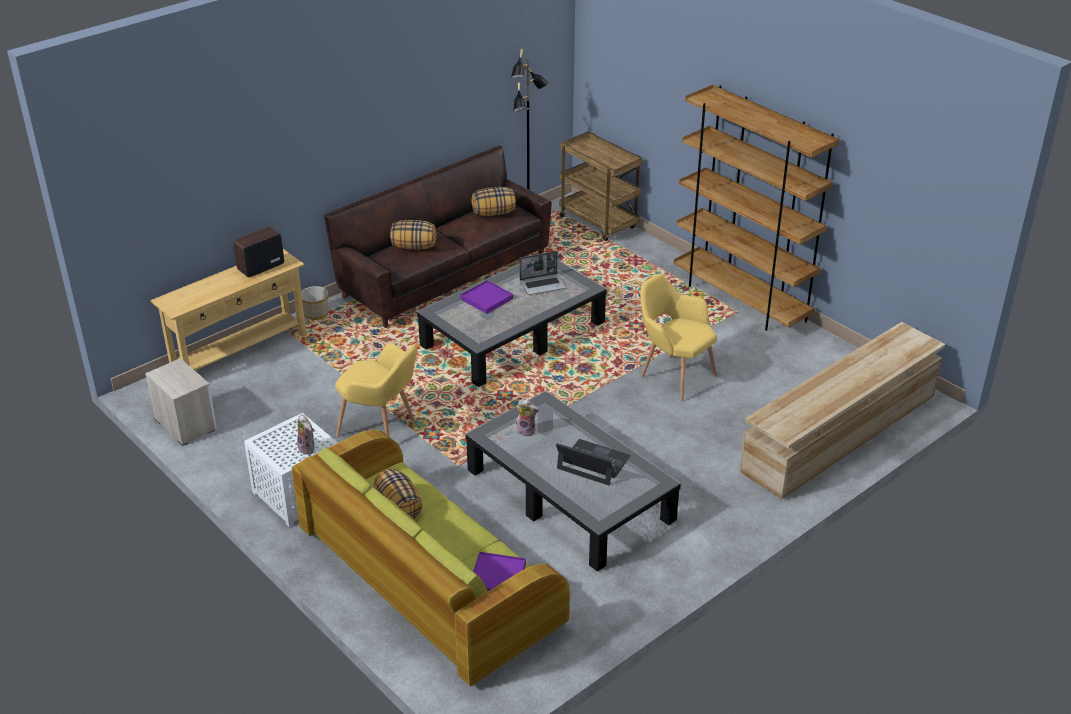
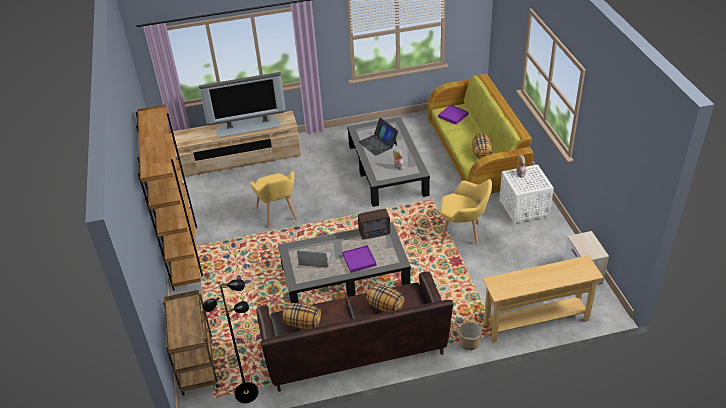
camera: 150 degrees left, 5 degrees up
(259, 267) = (516, 284): radio -> radio (375, 233)
(381, 429) = (463, 233): yellow armchair -> yellow armchair turned 135 degrees clockwise
(826, 394) = (248, 126): none -> television

